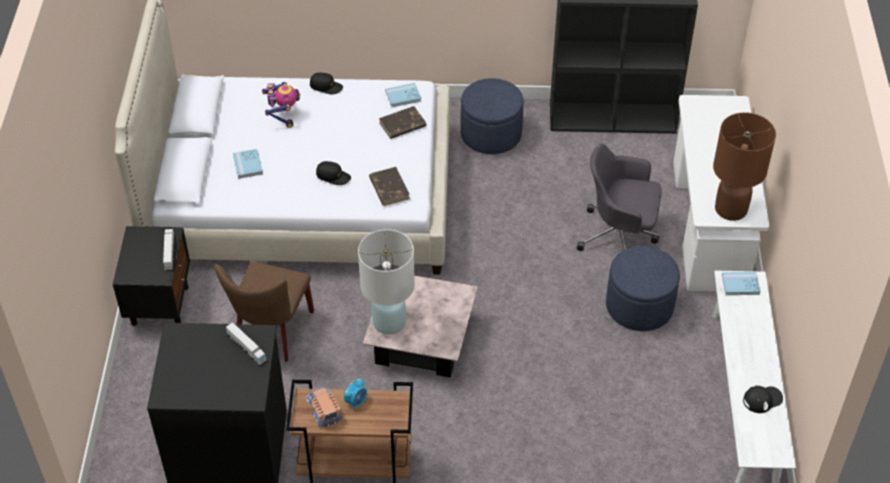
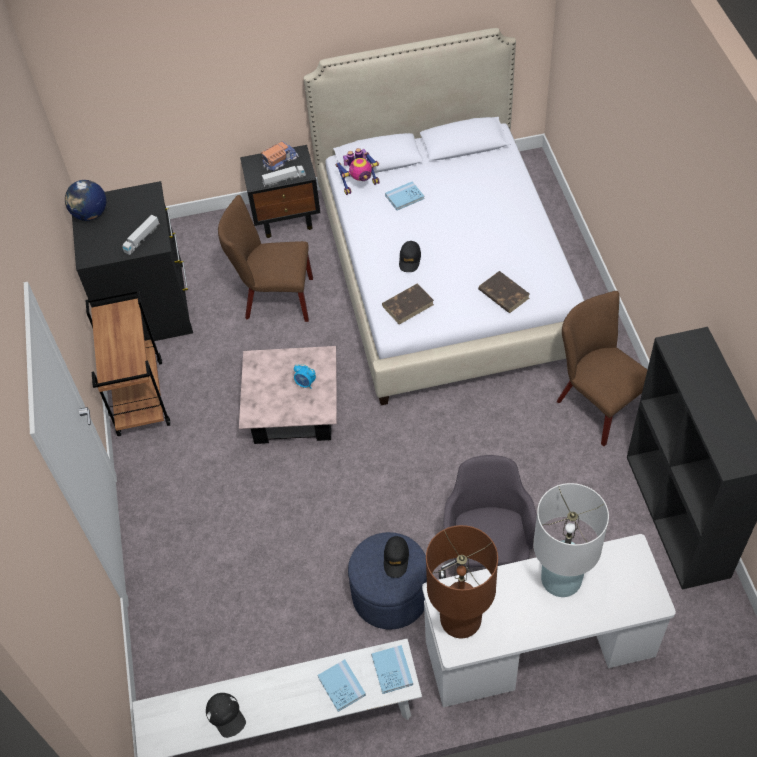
camera: 80 degrees right, 5 degrees up
(185, 391) = (90, 214): none -> globe
(282, 115) = (479, 202): toy robot -> toy robot (360, 185)
(323, 410) = (117, 323): toy truck -> toy truck (280, 161)
(326, 86) = (534, 222): black cap -> black cap (396, 559)
(356, 402) = (129, 343): alarm clock -> alarm clock (305, 383)
(389, 322) = (272, 364): white table lamp -> white table lamp (560, 579)
(403, 96) = (546, 284): blue book -> blue book (341, 686)
(491, 134) = (596, 403): blue ottoman -> brown chair

